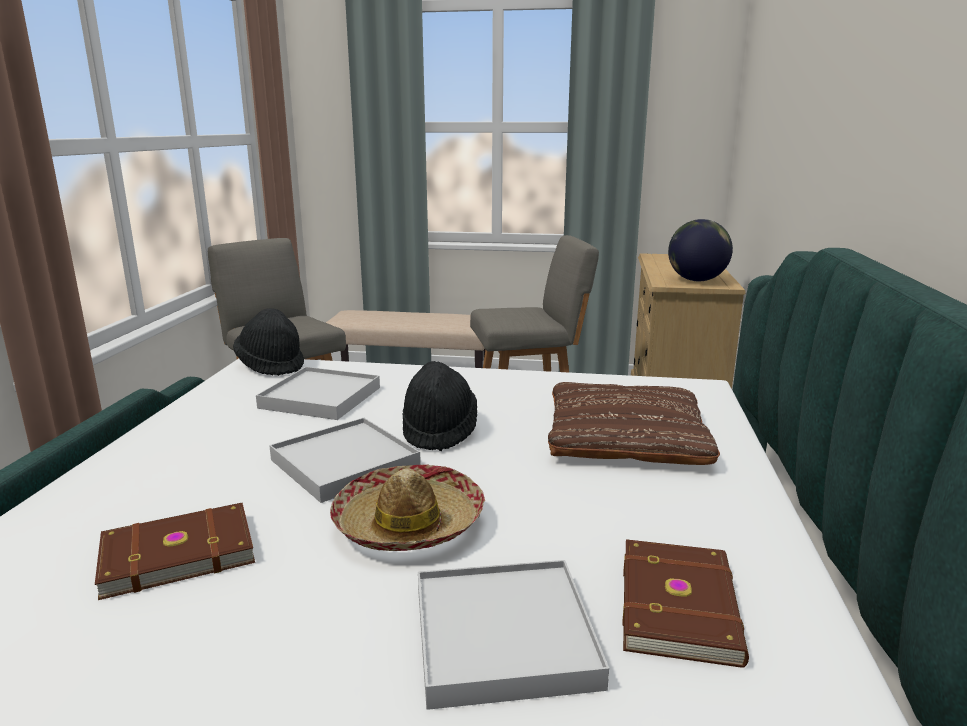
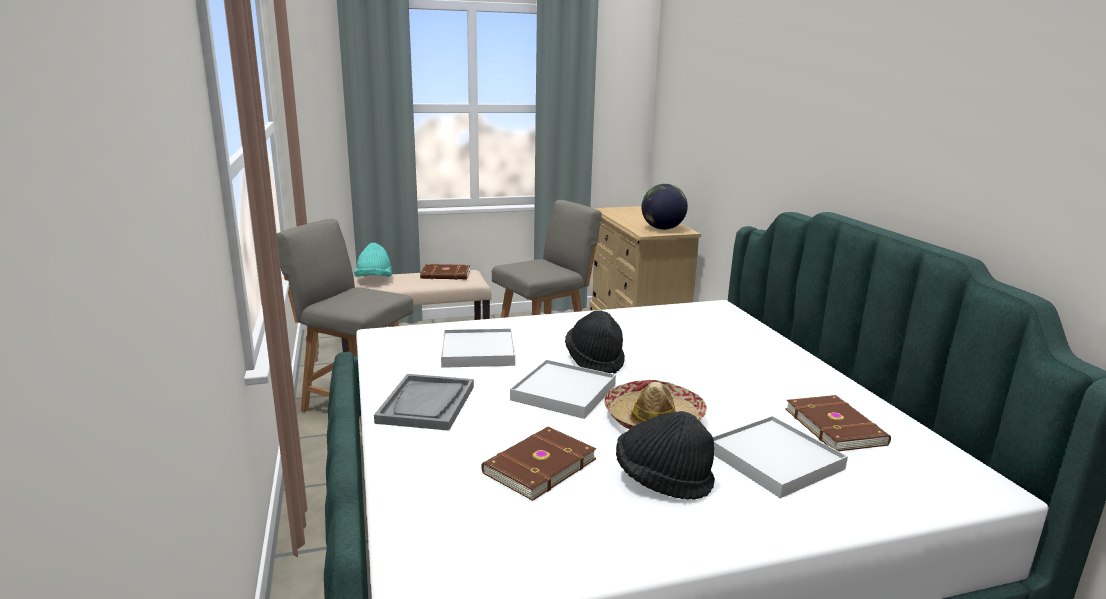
camera: 25 degrees left, 0 degrees up
(179, 447) = (427, 404): none -> grey tray
(271, 365) = (398, 333): black hat -> black hat (662, 480)
(366, 315) = (374, 280): none -> turquoise hat
(444, 317) = (446, 275): none -> brown book
(626, 435) = (710, 344): brown pillow -> none

